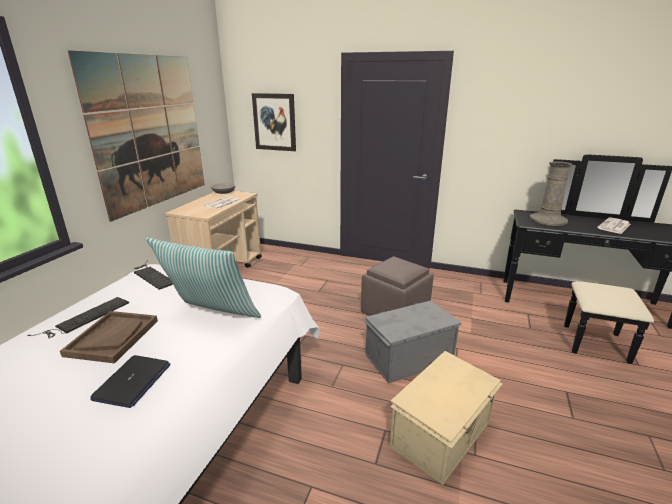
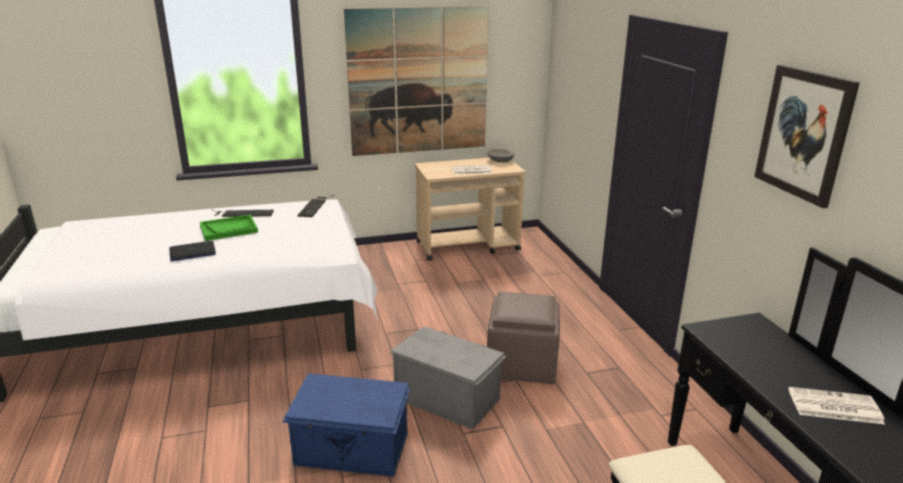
camera: 55 degrees right, 0 degrees up
(113, 337) = (229, 229): brown tray -> green tray
(211, 317) = (278, 245): pillow -> none
(274, 122) = (574, 90): picture -> picture (803, 134)
(442, 435) = (352, 450): beige storage box -> blue storage box
(548, 220) = (753, 344): beige vase -> none

